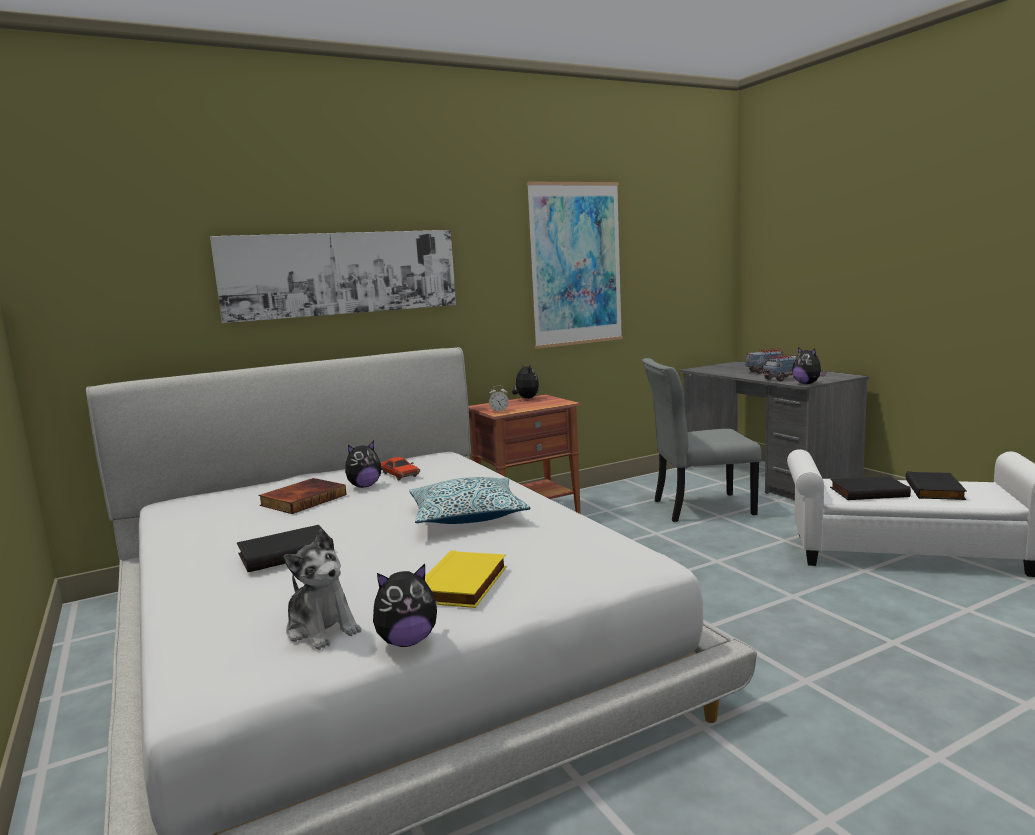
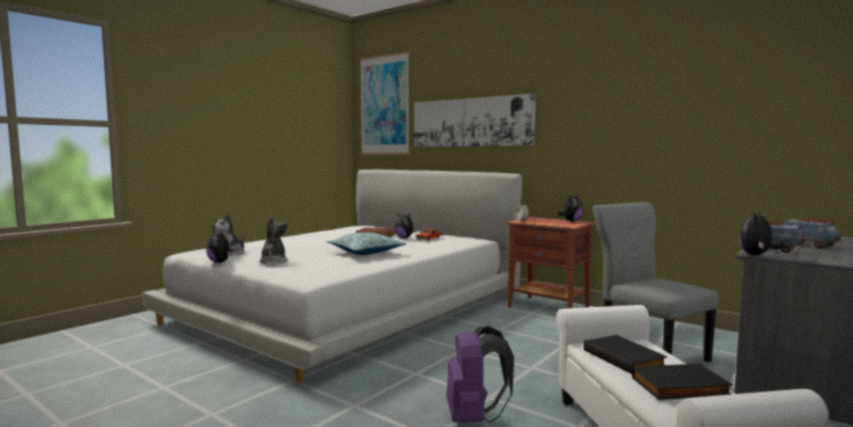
camera: 65 degrees right, 5 degrees down
(286, 552) = (302, 240): black book -> none
(464, 585) = (273, 261): yellow book -> plush toy
(575, 264) = (641, 117): picture -> picture (385, 105)
(844, 612) = (474, 418): none -> purple backpack

